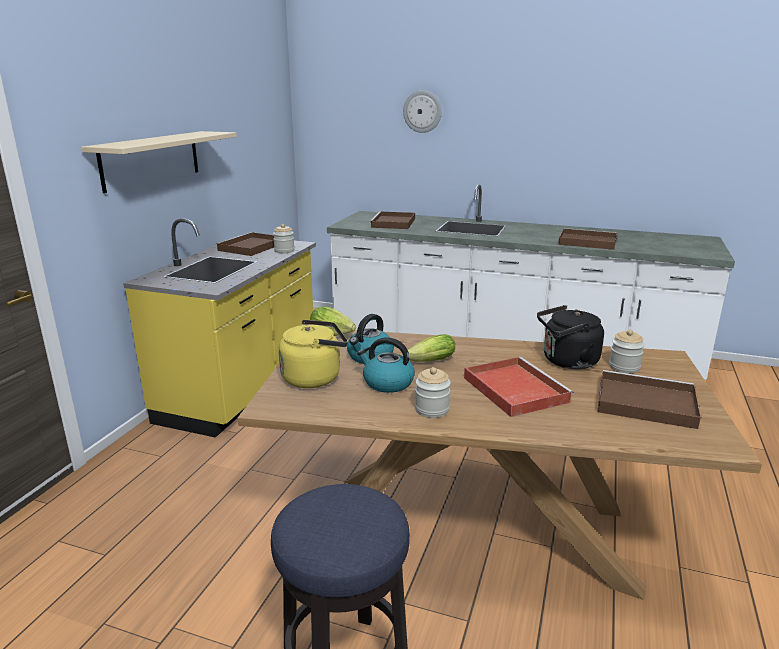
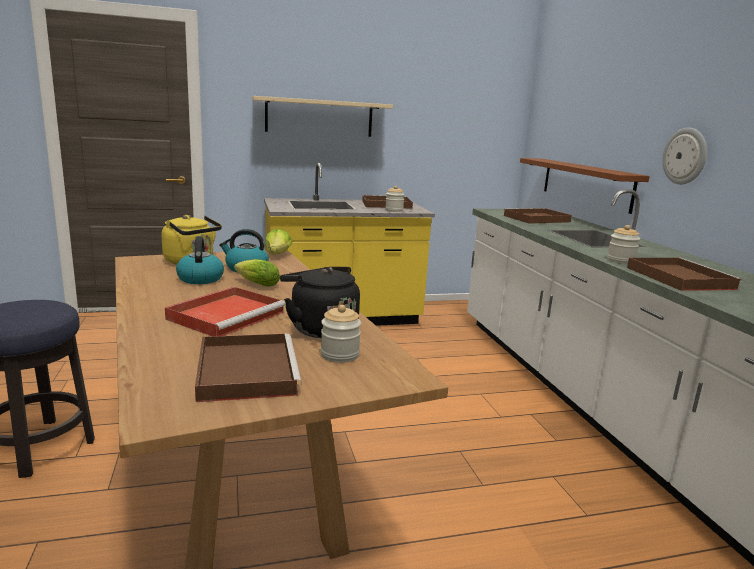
camera: 55 degrees right, 5 degrees down
(400, 182) = (586, 183): none -> brown shelf
(422, 111) = (615, 102): wall clock -> wall clock (685, 156)
(432, 409) = (161, 295): jar -> jar (620, 261)

